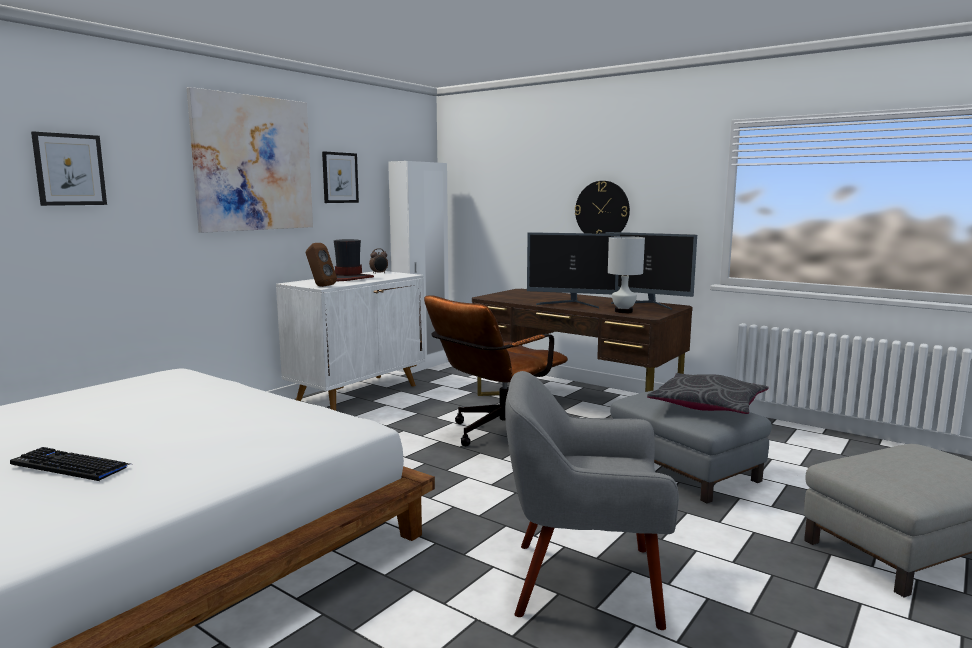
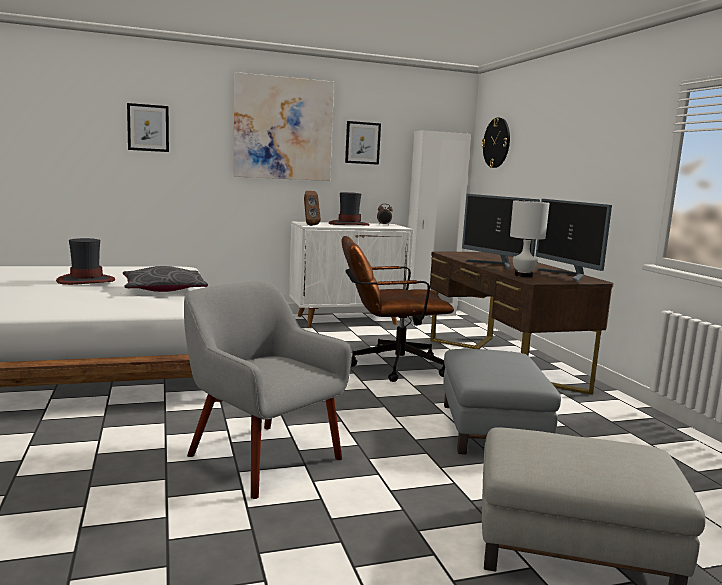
camera: 35 degrees right, 0 degrees up
(71, 465) = (31, 291): keyboard -> none
(106, 425) = (85, 280): none -> hat
(602, 210) = (573, 180): wall clock -> wall clock (496, 142)
(708, 406) = (509, 368): grey pillow -> grey pillow (164, 290)

